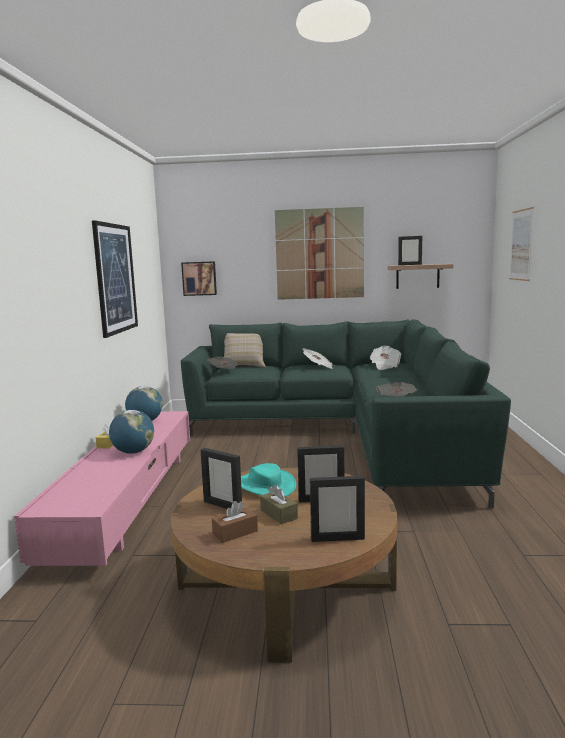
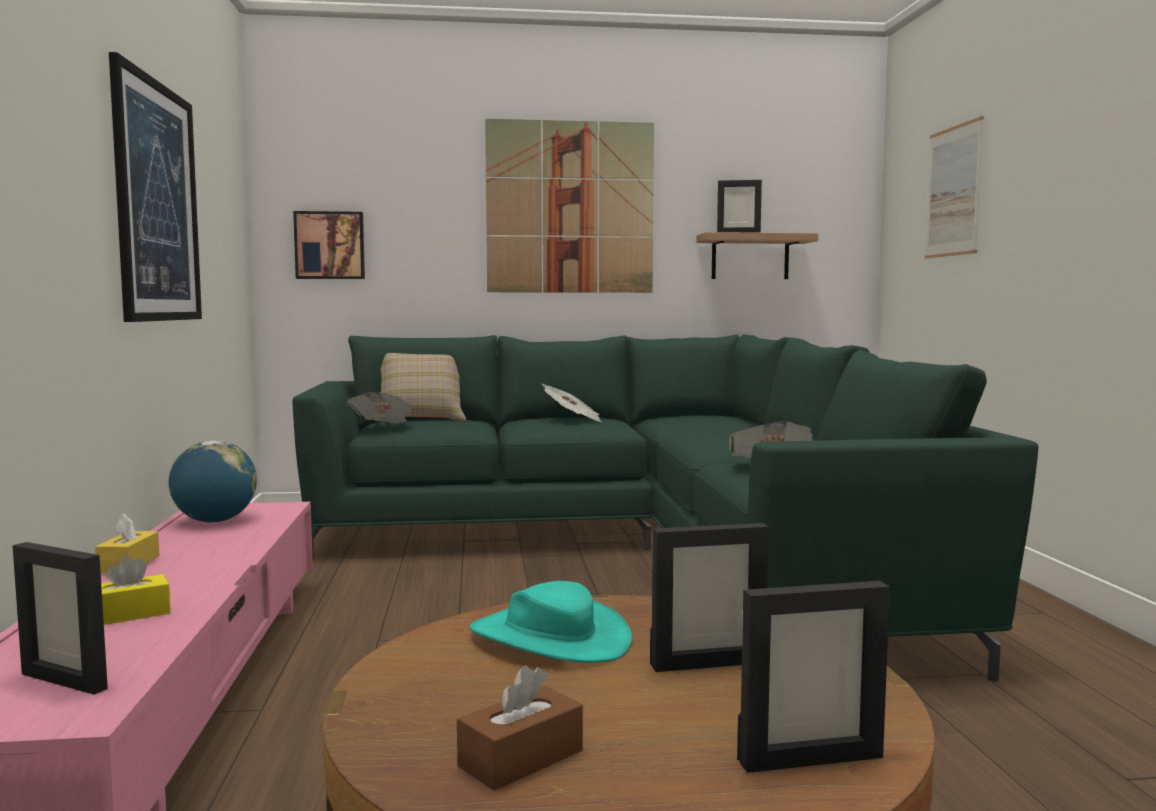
camera: 10 degrees left, 5 degrees down
(108, 468) = (129, 614): none -> yellow tissue box
(133, 452) = (192, 579): globe -> none
(223, 505) = (461, 688): picture frame -> picture frame (66, 680)
(278, 514) = (619, 704): brown tissue box -> none
(385, 366) = (701, 419): newspaper -> none

